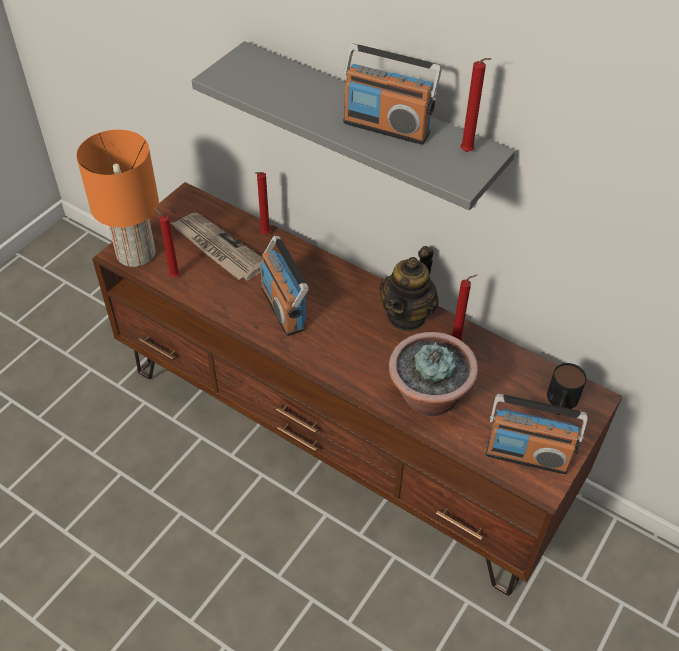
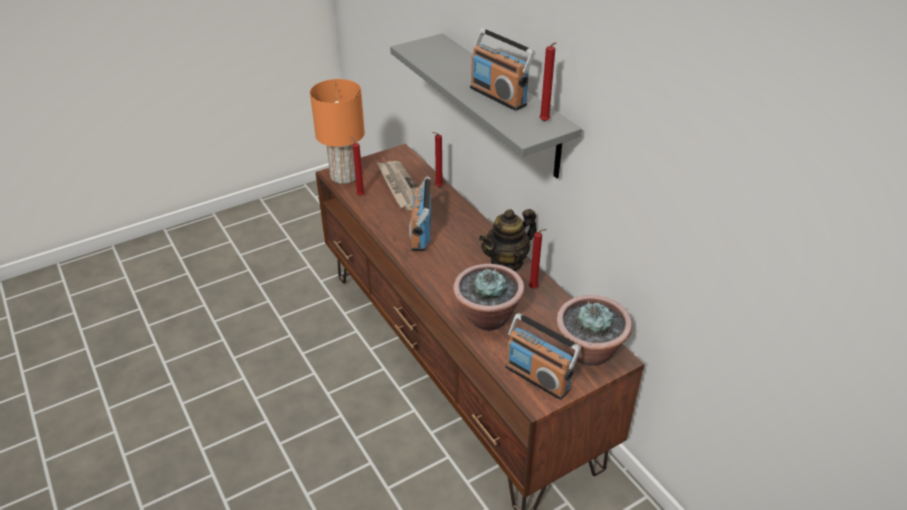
camera: 25 degrees right, 10 degrees down
(560, 403) = (589, 352): mug -> potted plant

